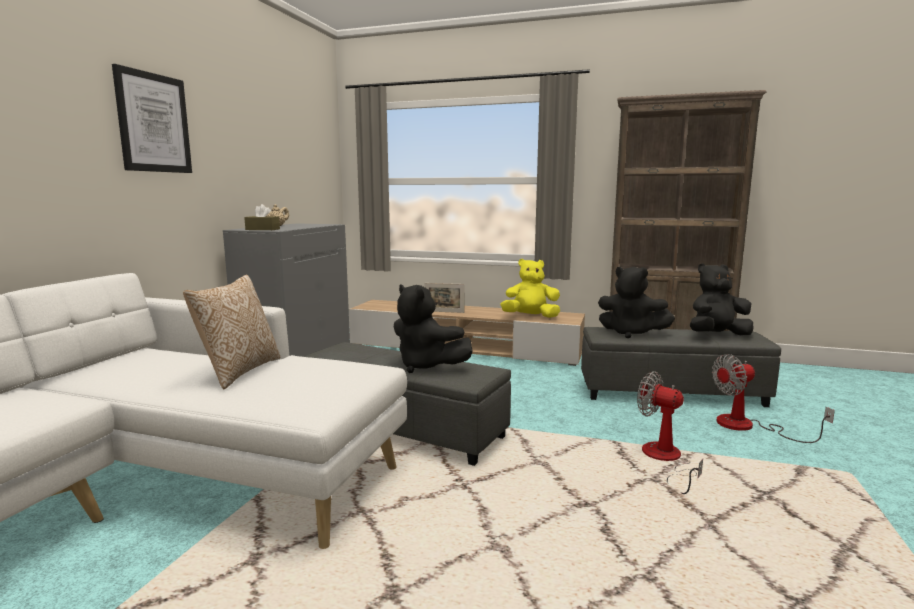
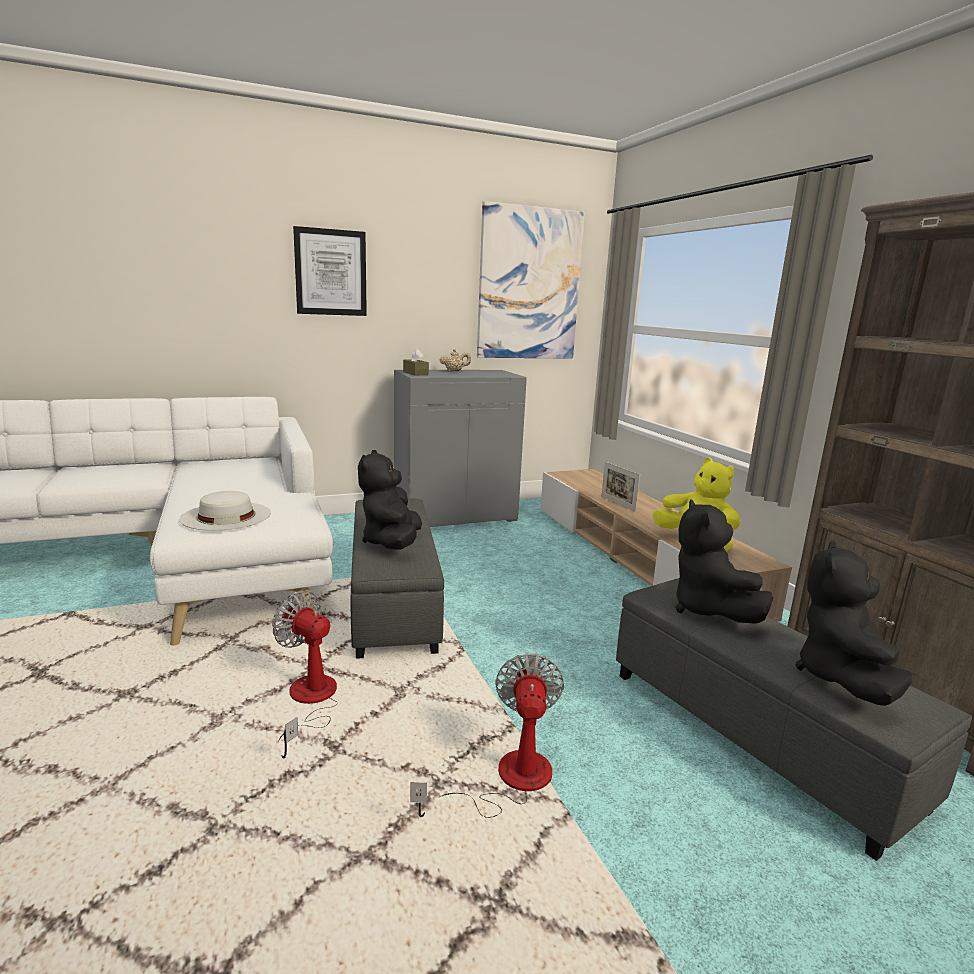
camera: 50 degrees right, 5 degrees up
(238, 371) = (242, 491): pillow -> none
(300, 145) = (529, 284): none -> picture
(306, 386) = (226, 516): none -> white hat
(717, 335) = (842, 678): black plush toy -> black plush toy turned 105 degrees counterclockwise
(748, 426) = (740, 846): fan -> fan (309, 702)

